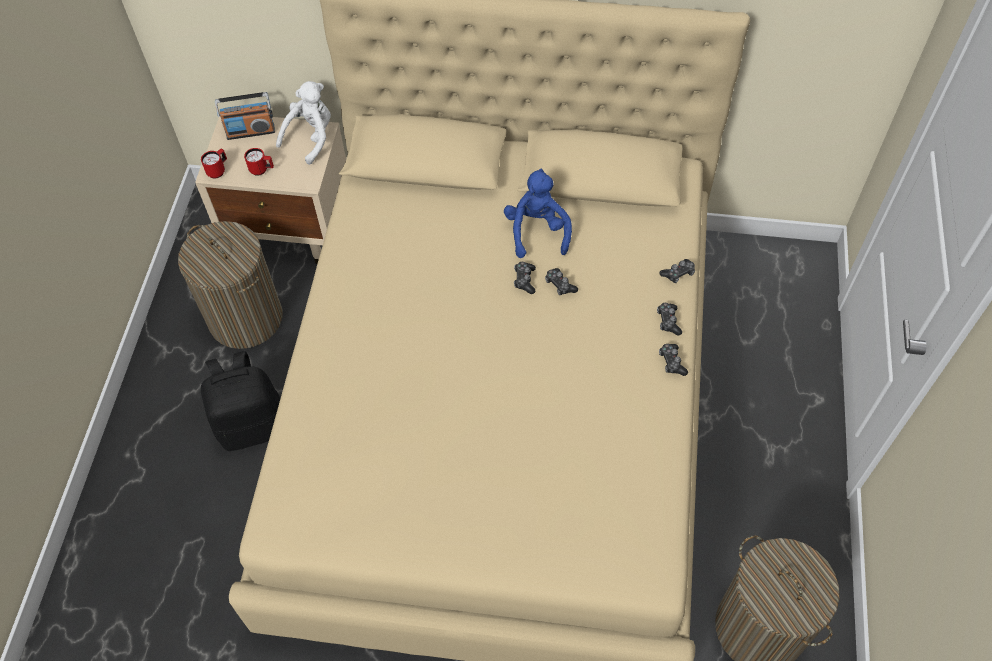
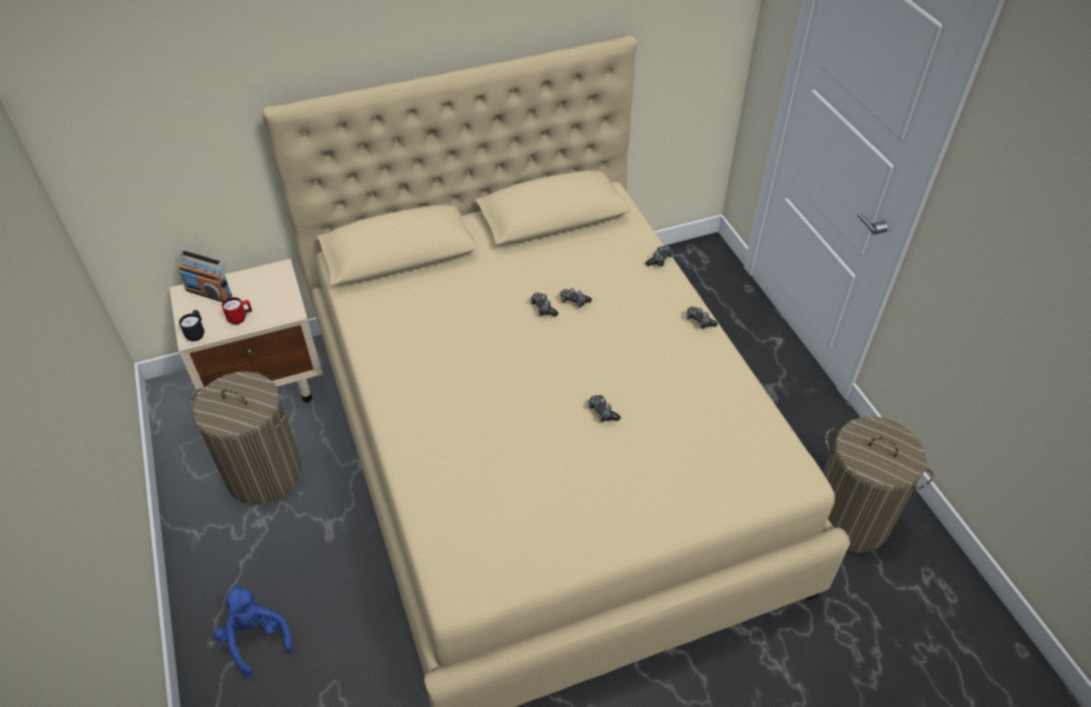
camera: 30 degrees left, 10 degrees down
(218, 170) = (197, 333): red mug -> black mug
(250, 131) = (209, 292): radio -> radio turned 60 degrees clockwise
(253, 425) = (326, 559): black backpack -> none
(311, 137) = (272, 278): white plush toy -> none
(537, 231) = (528, 270): blue plush toy -> blue plush toy (255, 638)
(668, 321) = (676, 294): game controller -> game controller (602, 412)

